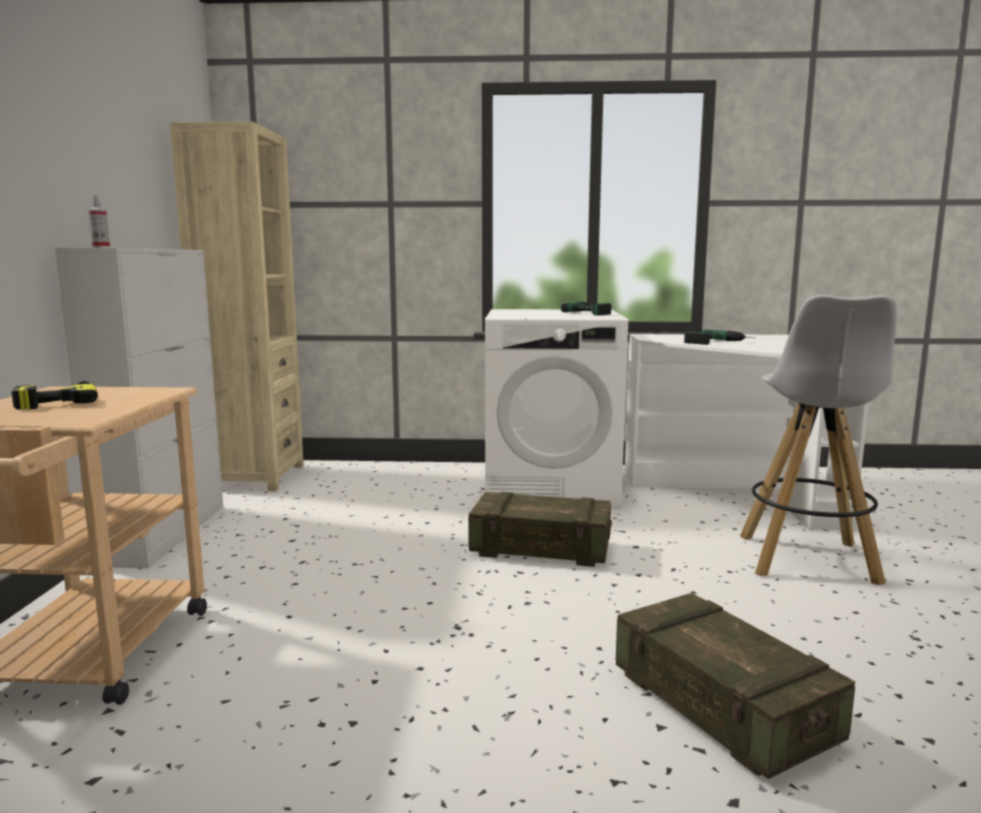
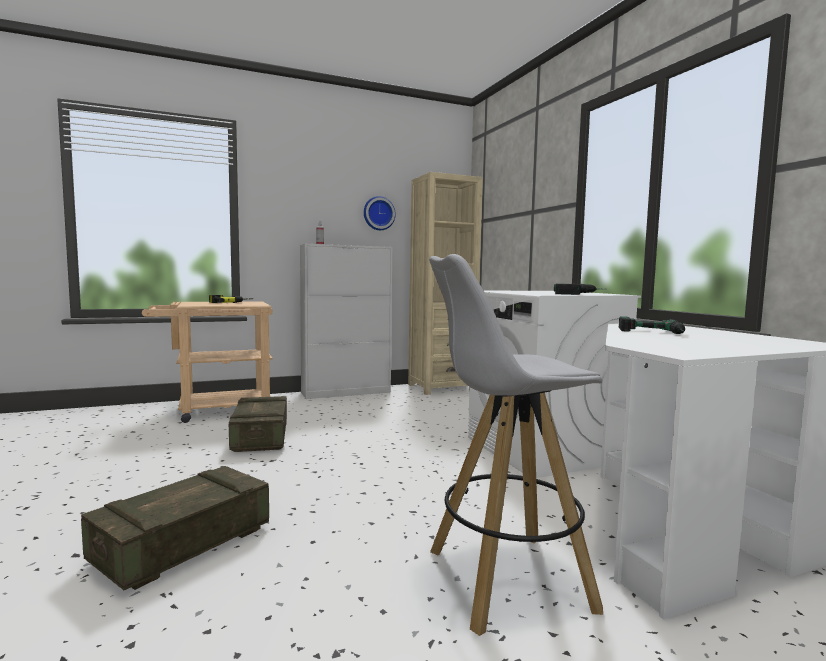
camera: 65 degrees right, 5 degrees down
(136, 182) = (378, 213): none -> wall clock
(541, 549) = (406, 463): crate -> crate (260, 437)

